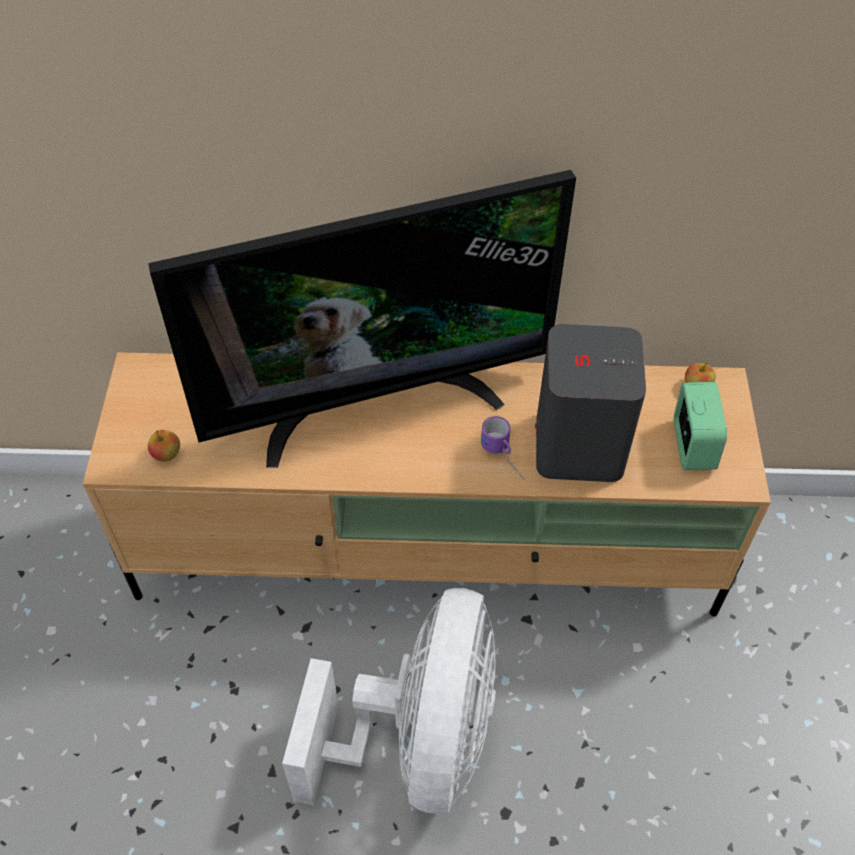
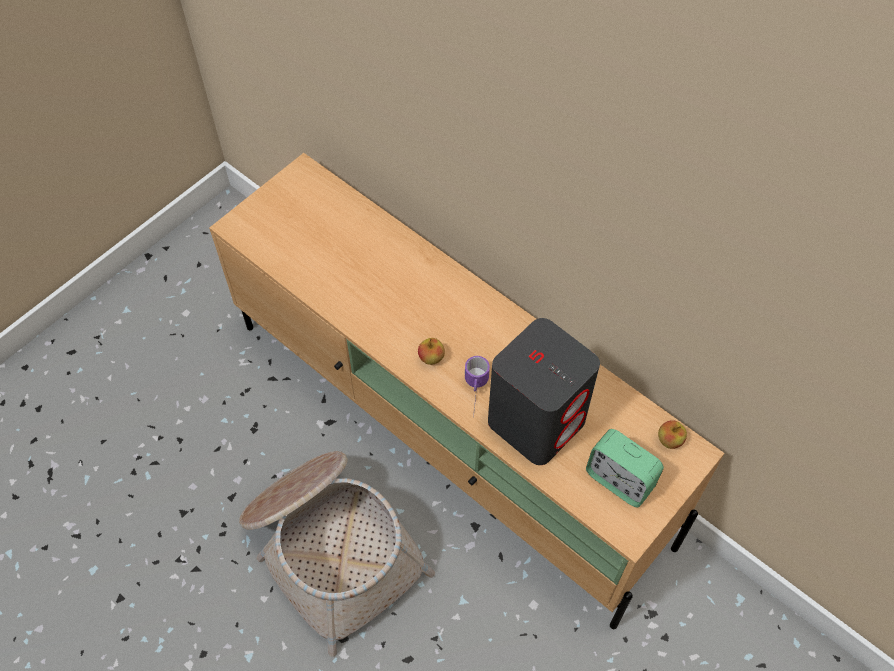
camera: 40 degrees right, 5 degrees up
(166, 454) = (271, 241): apple -> apple (431, 358)
(375, 402) = (429, 294): television -> none
(418, 740) = (332, 548): white fan -> basket
(692, 445) = (619, 480): alarm clock -> alarm clock turned 90 degrees clockwise

